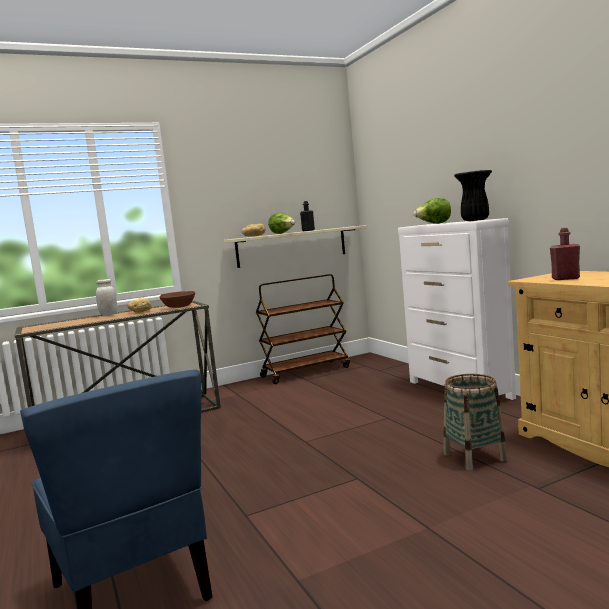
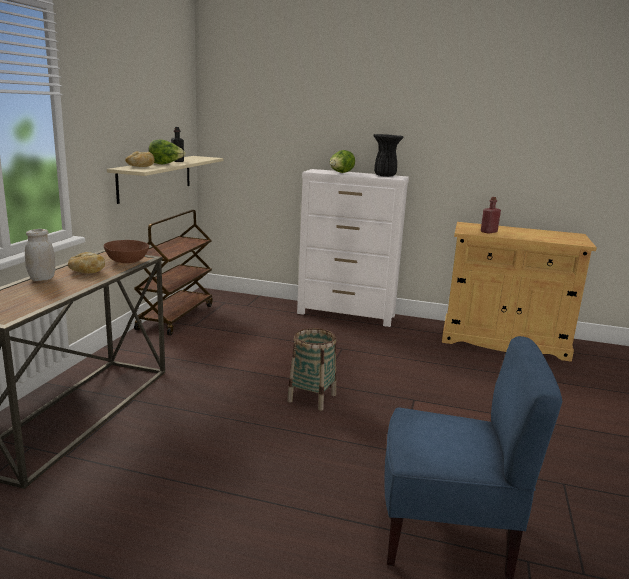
camera: 50 degrees left, 10 degrees up
(474, 457) = (448, 364): basket -> basket (312, 398)

